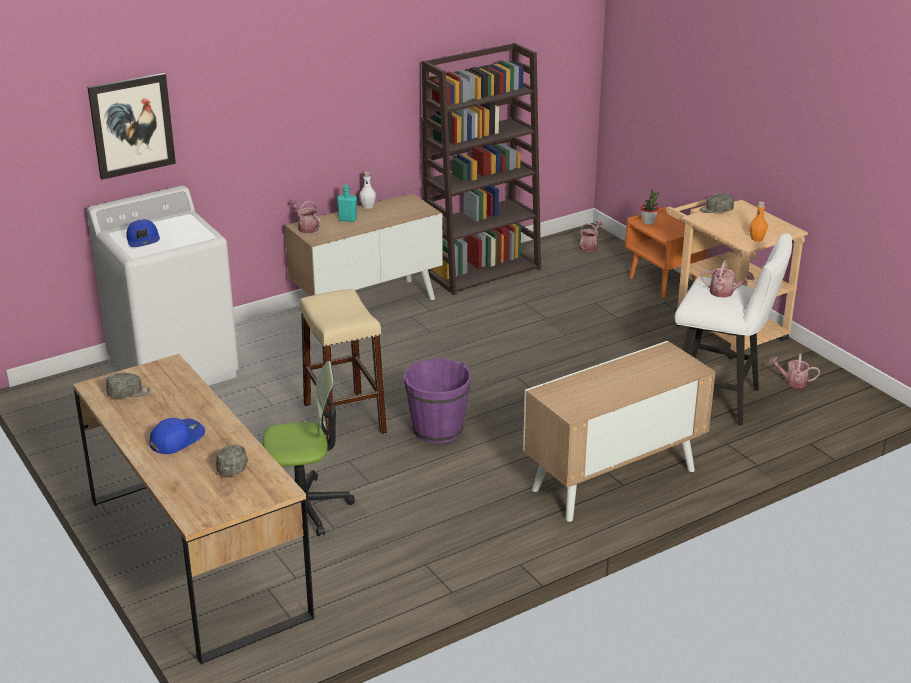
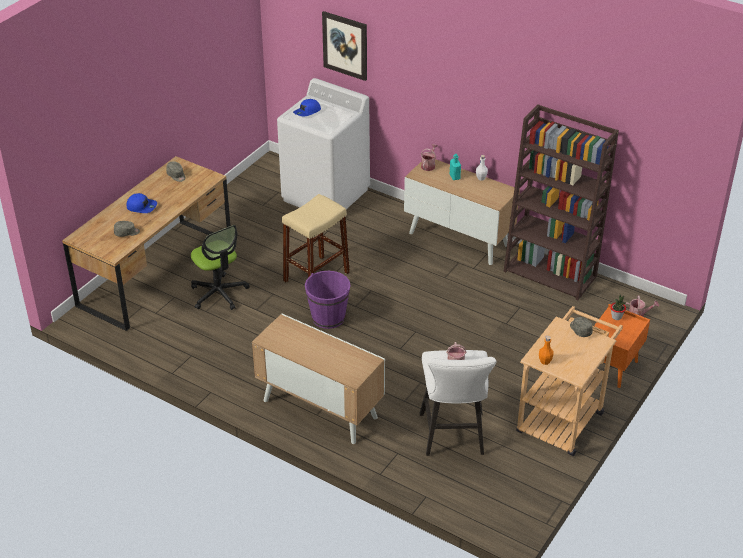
camera: 65 degrees right, 10 degrees up
(792, 382) = (508, 471): watering can -> none

